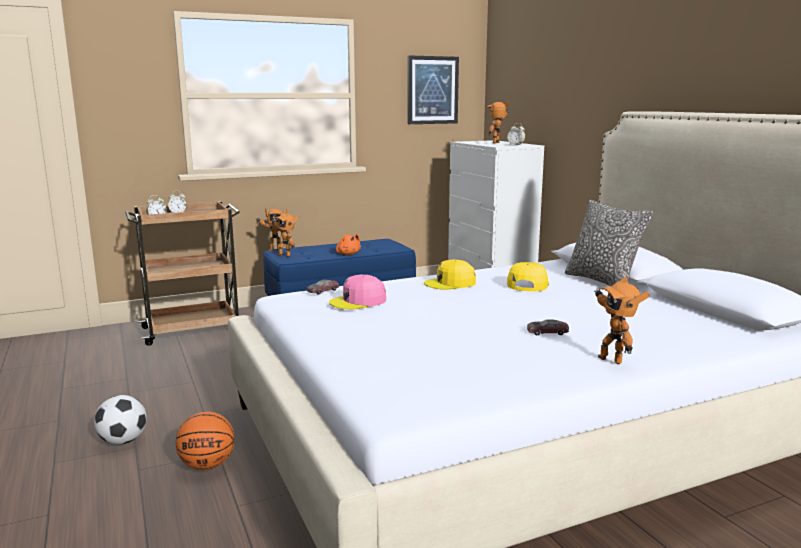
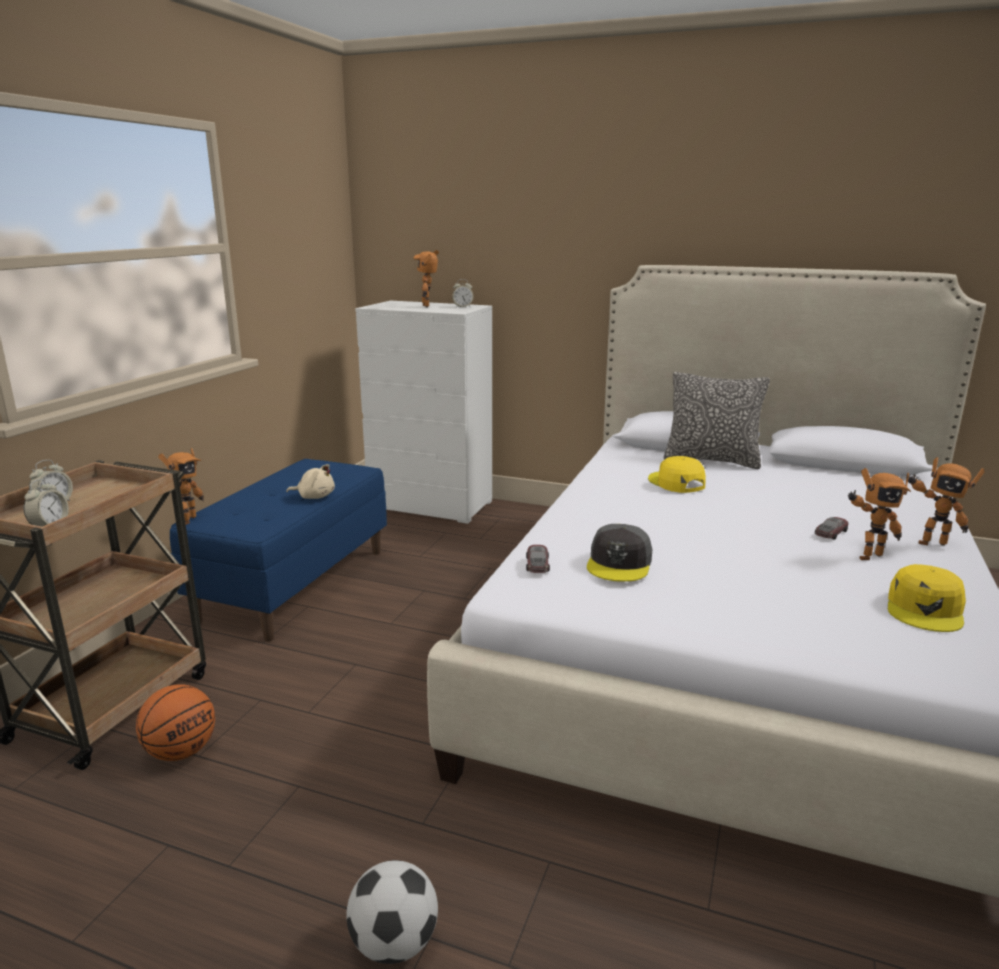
camera: 45 degrees left, 5 degrees up
(207, 465) = (574, 887): basketball -> basketball (181, 751)
(285, 255) = (230, 525): toy robot -> toy robot (867, 555)
(348, 254) = (314, 496): orange plush toy -> beige plush toy
(358, 301) = (619, 563): pink cap -> grey cap
(432, 90) = (307, 234): picture -> none
(450, 283) = (616, 504): yellow cap -> yellow cap (925, 609)

